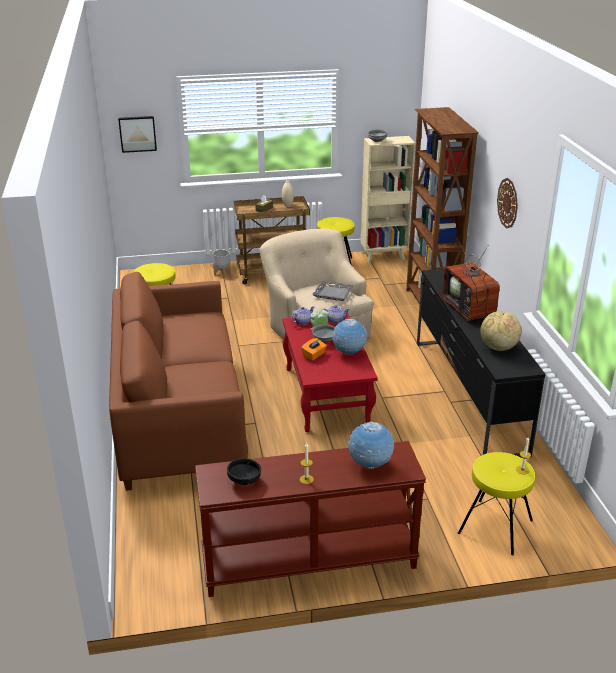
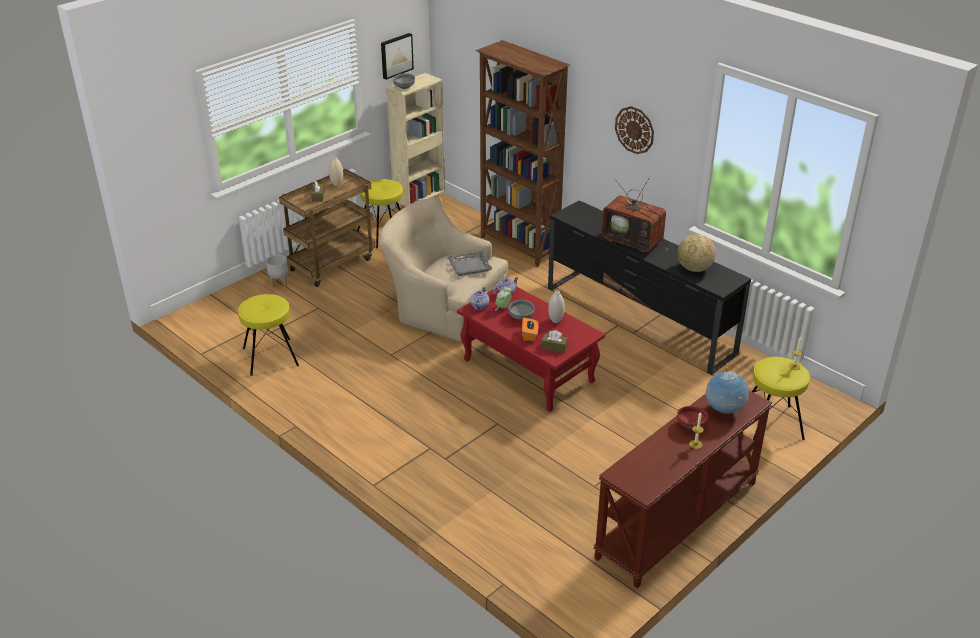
camera: 35 degrees left, 5 degrees up
(137, 133) = (160, 150): picture -> picture (396, 55)
(178, 416) = (421, 449): brown sofa -> none
(245, 480) = (653, 468): black bowl -> none
(322, 371) = (554, 347): none -> brown tissue box
(324, 463) = (691, 425): none -> red bowl
(349, 353) = (555, 320): globe -> white vase

